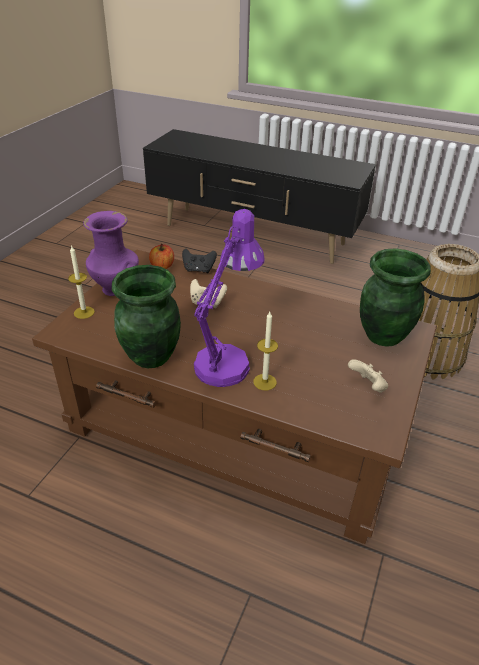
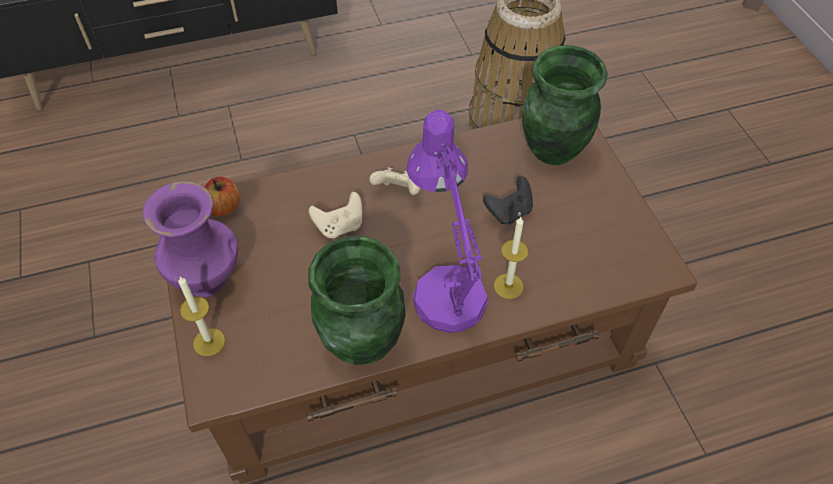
camera: 40 degrees left, 15 degrees up
(198, 270) = (275, 184): black game controller -> black game controller (509, 212)
(367, 386) = (598, 222): beige game controller -> beige game controller (398, 192)

